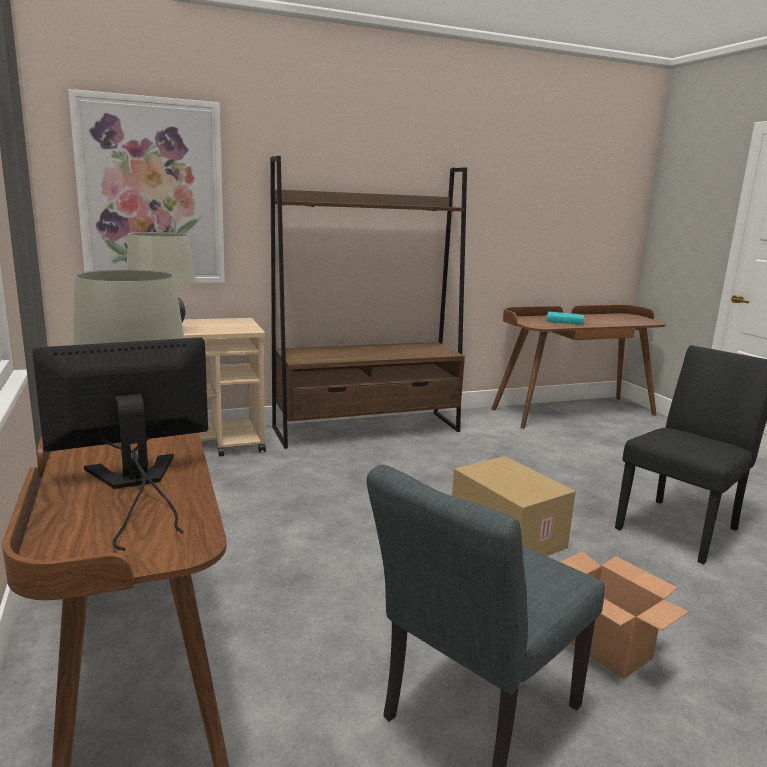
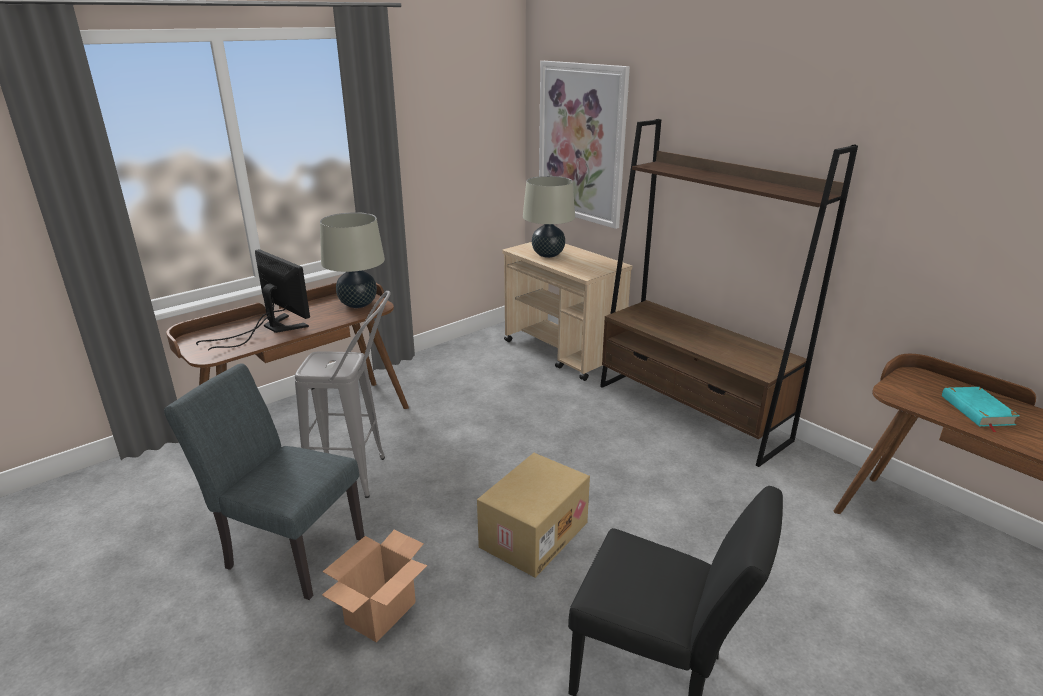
camera: 70 degrees right, 10 degrees up
(334, 628) = (360, 476): none -> grey stool

